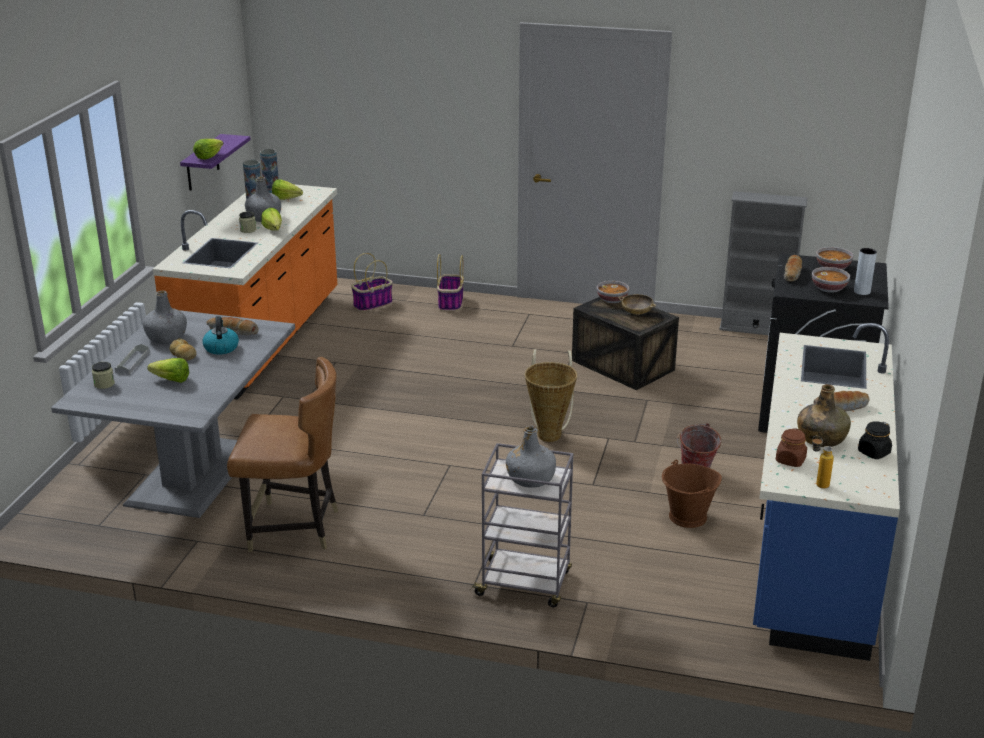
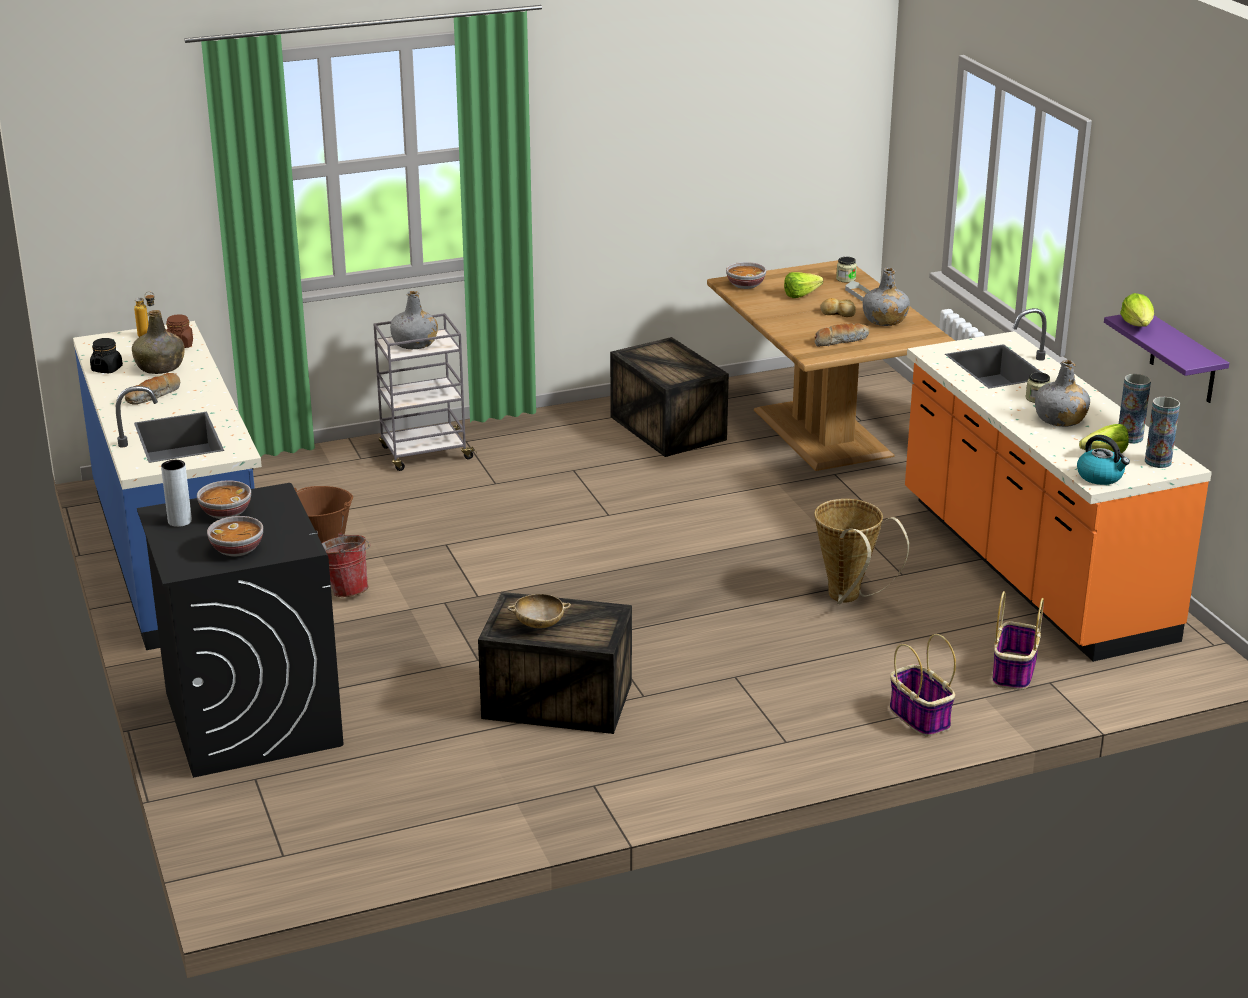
camera: 145 degrees right, 0 degrees up
(194, 474) = (820, 433): grey dining table -> brown dining table
(221, 347) = (819, 327): kettle -> kettle (1100, 476)
(273, 231) = (1007, 406): lettuce -> none
(293, 528) = (666, 428): brown chair -> crate
(549, 433) = (548, 579): basket -> basket (848, 599)
(612, 300) = (595, 635): bowl -> bowl (745, 285)
(755, 328) = (421, 850): grey bookcase -> none
(792, 274) = (286, 522): bread -> none

